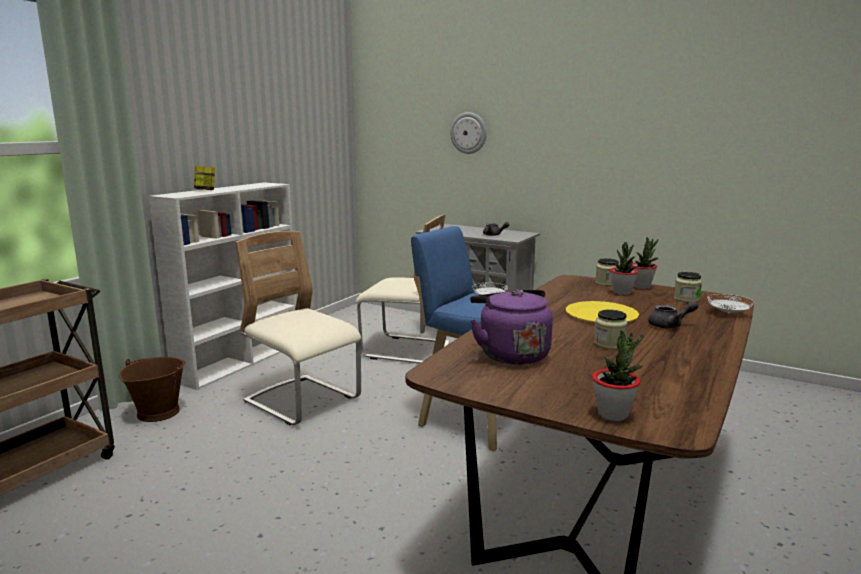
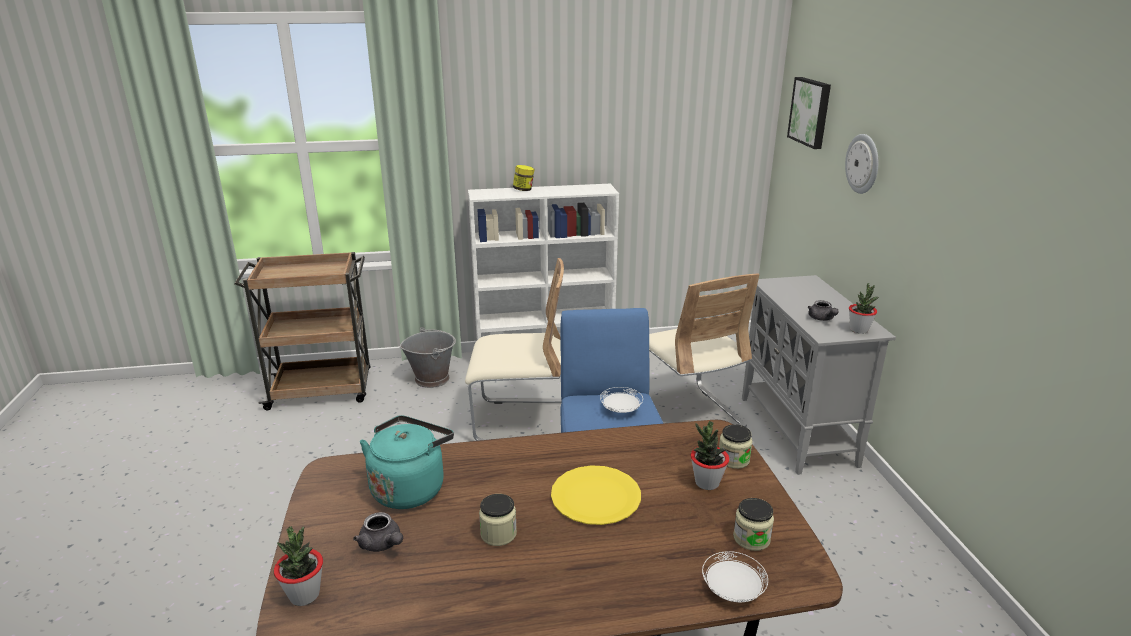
camera: 50 degrees right, 10 degrees up
(158, 412) = (432, 378): brown bucket -> grey bucket
(302, 401) = (521, 422): beige chair -> beige chair turned 90 degrees clockwise
(398, 111) = (811, 112): none -> picture
(511, 354) = (410, 488): purple kettle -> turquoise kettle
(641, 287) = (758, 488): potted plant -> potted plant (859, 330)
(670, 325) = (614, 556): grey teapot -> grey teapot (382, 544)

